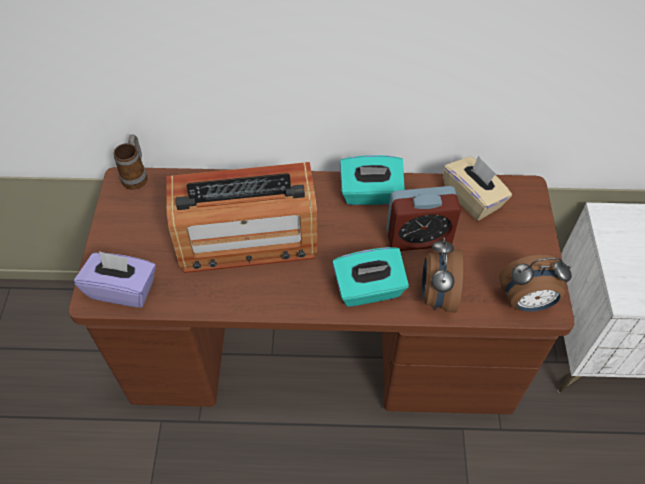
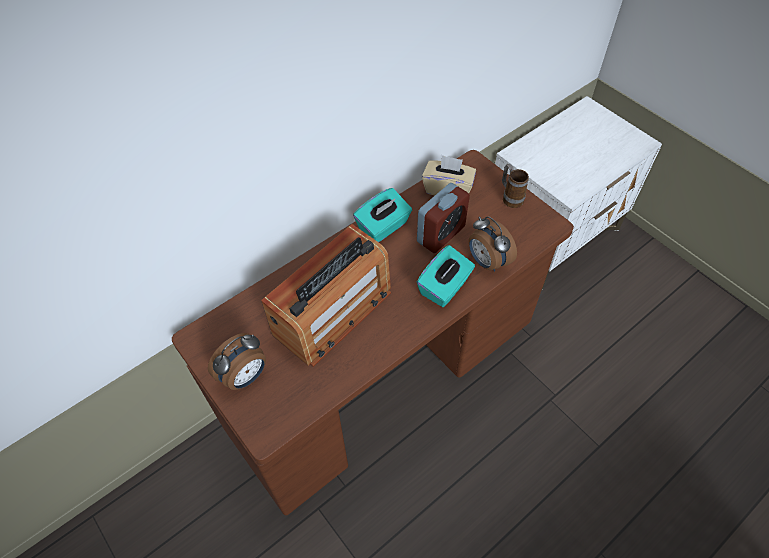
camera: 40 degrees left, 0 degrees up
(123, 289) = (280, 411): purple tissue box -> none
(137, 176) = (202, 326): mug -> mug (510, 197)
(526, 302) = (537, 229): alarm clock -> alarm clock (245, 376)

